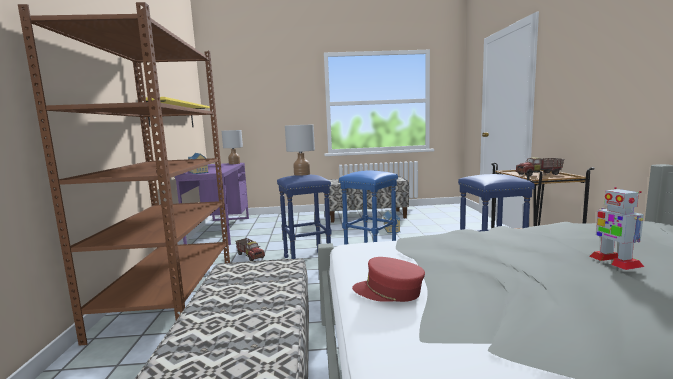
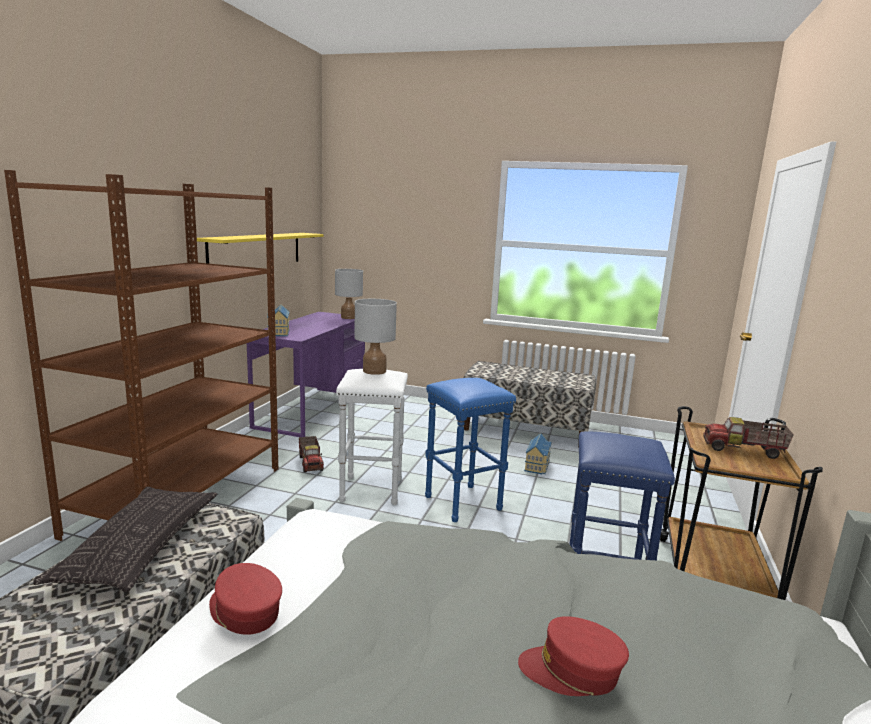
camera: 20 degrees right, 5 degrees up
(237, 291) = (139, 546): none -> pillow
(308, 259) = (372, 489): blue stool -> white stool
(614, 261) = (572, 671): toy robot -> red cap

